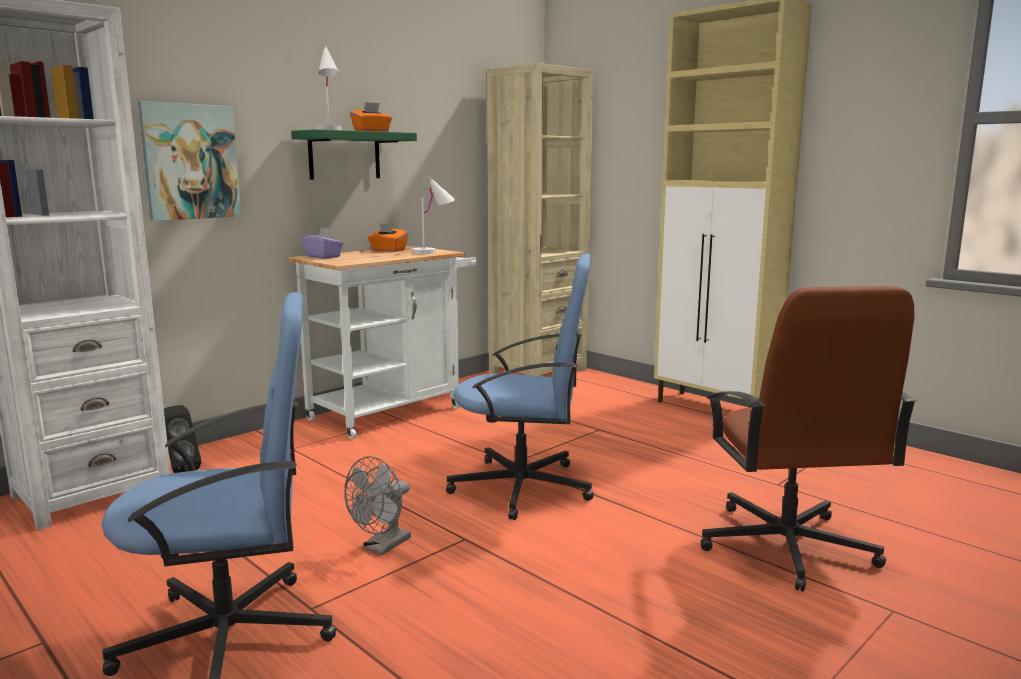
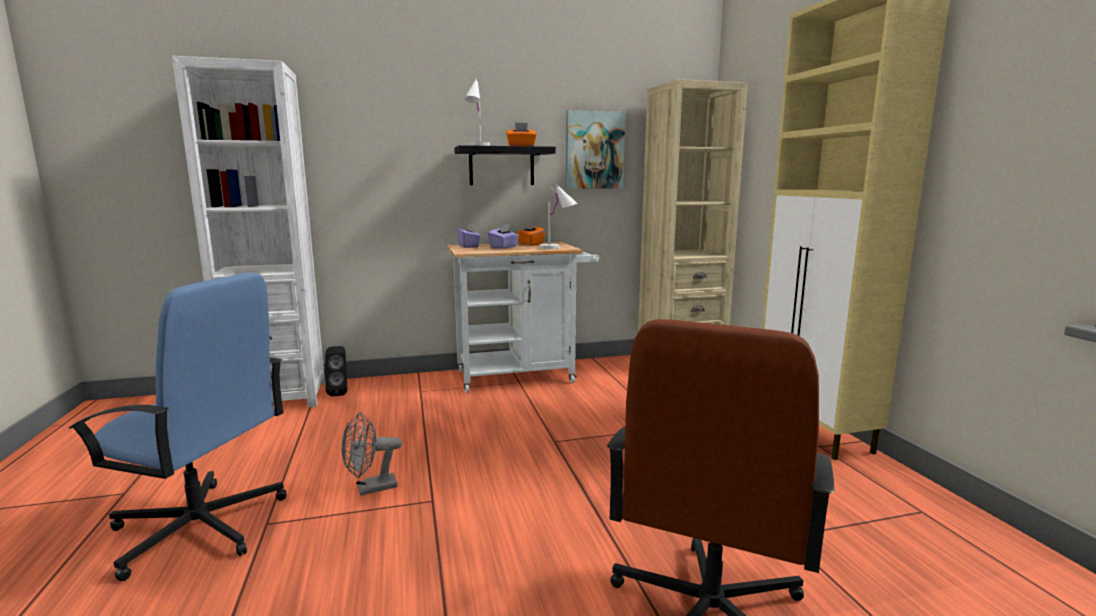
camera: 30 degrees right, 0 degrees up
(190, 162) = (372, 171): picture -> picture (594, 150)
(344, 155) = (501, 166): green shelf -> black shelf
(370, 255) = (504, 247): none -> purple tissue box
(524, 487) = (534, 467): blue office chair -> none

